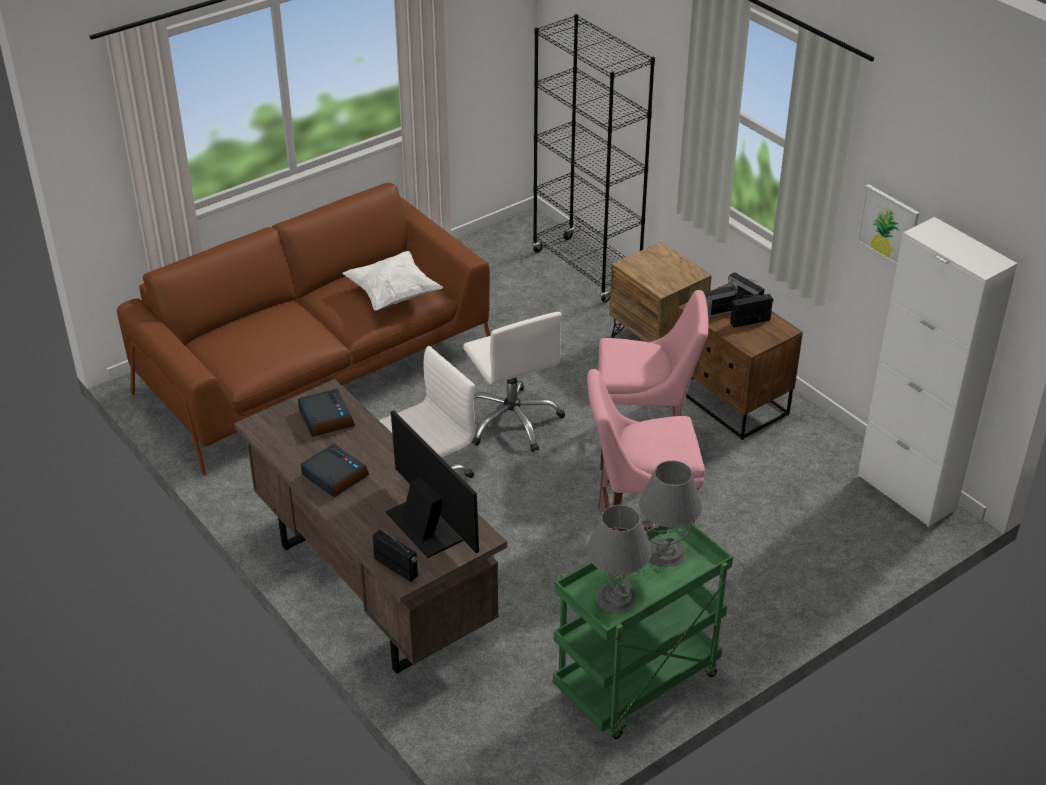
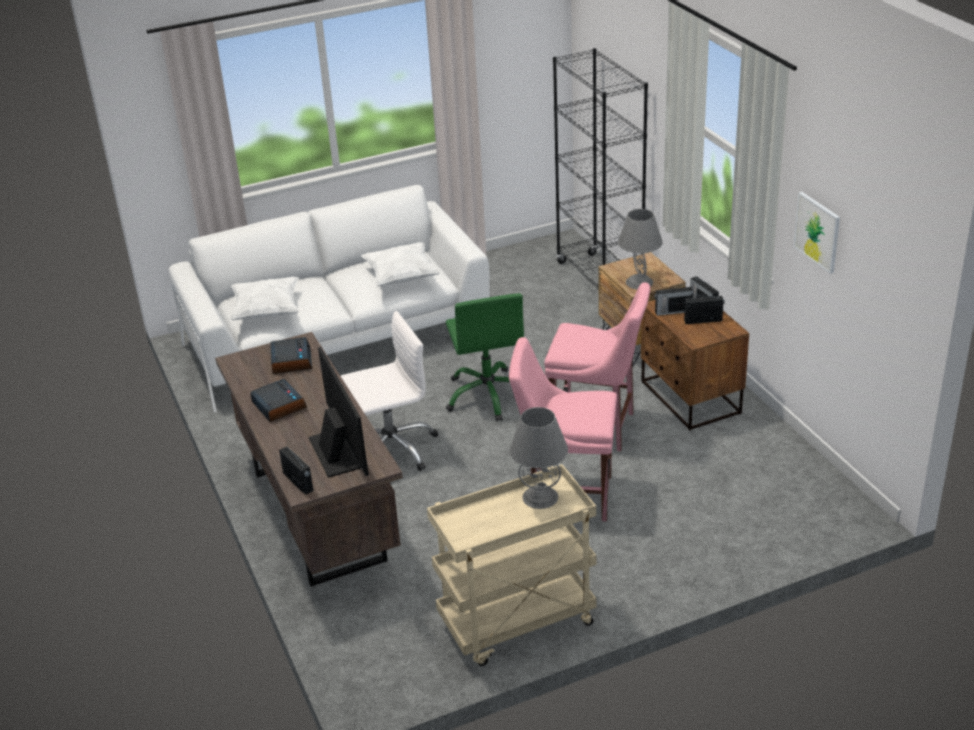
camera: 15 degrees right, 5 degrees down
(252, 352) = (267, 312): none -> white pillow
(315, 368) = (337, 338): brown sofa -> white sofa
(512, 421) = (488, 395): white office chair -> green office chair
(615, 598) = (478, 529): grey table lamp -> grey table lamp (639, 282)
(636, 686) = (516, 624): green cart -> beige cart
(906, 492) = (831, 490): white cabinet -> none

